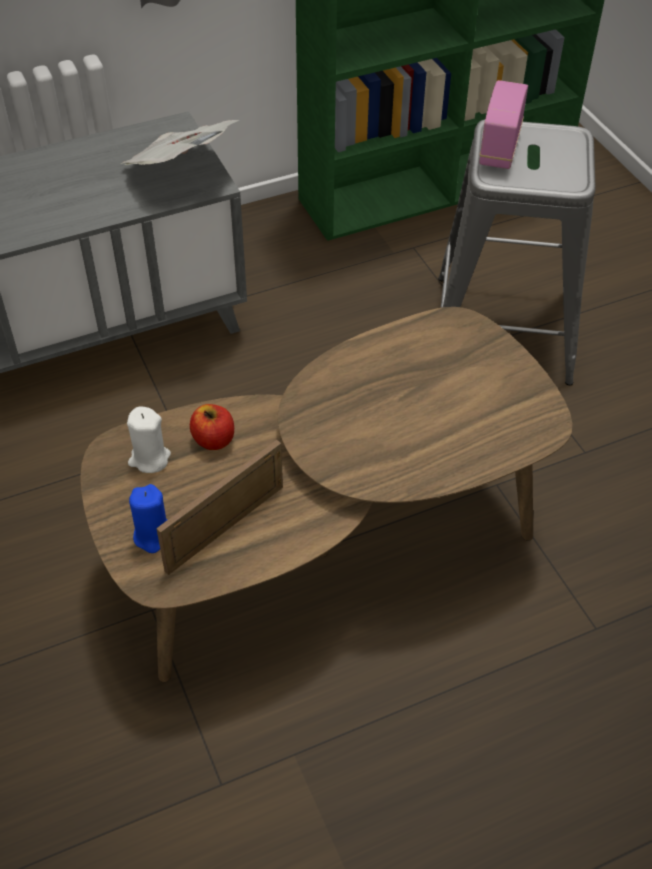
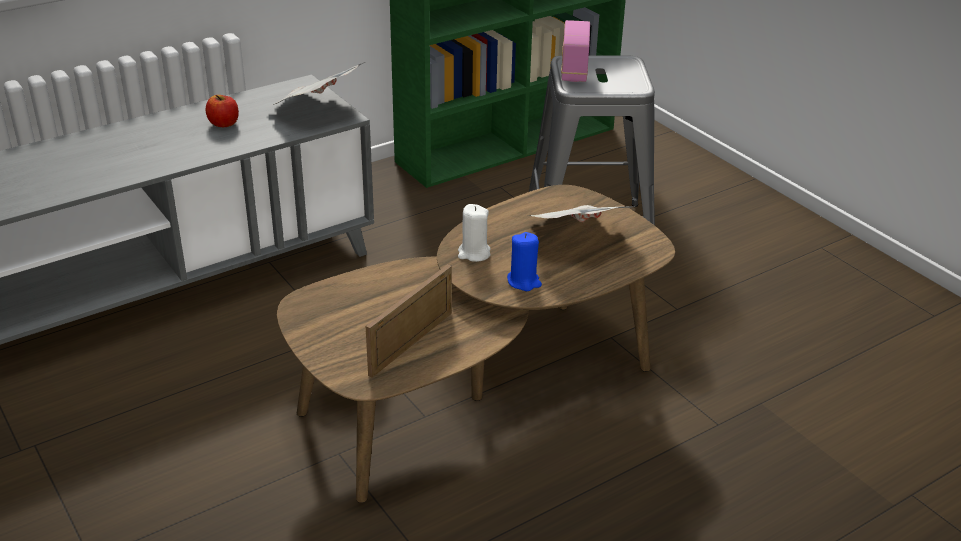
camera: 10 degrees left, 15 degrees down
(149, 459) = (334, 305): white candle -> white candle (474, 253)
(154, 536) = (352, 354): blue candle -> blue candle (524, 282)
(213, 440) = (385, 289): apple -> apple (224, 124)
(457, 395) = (579, 237): none -> newspaper

